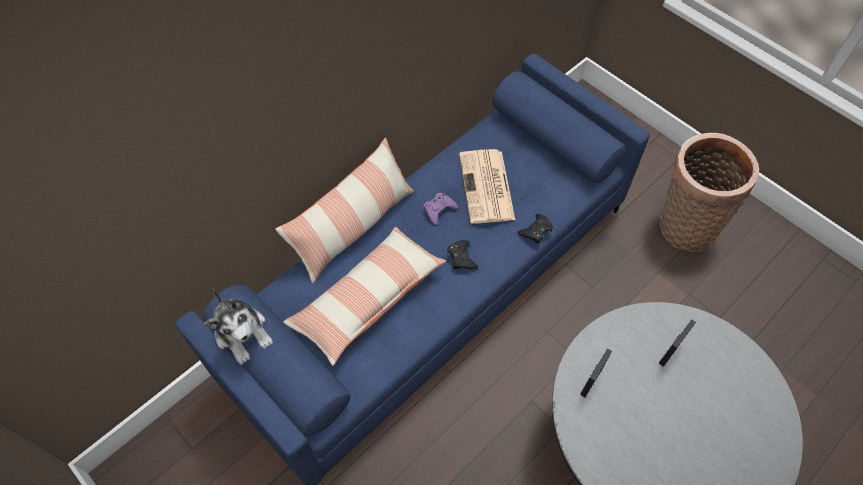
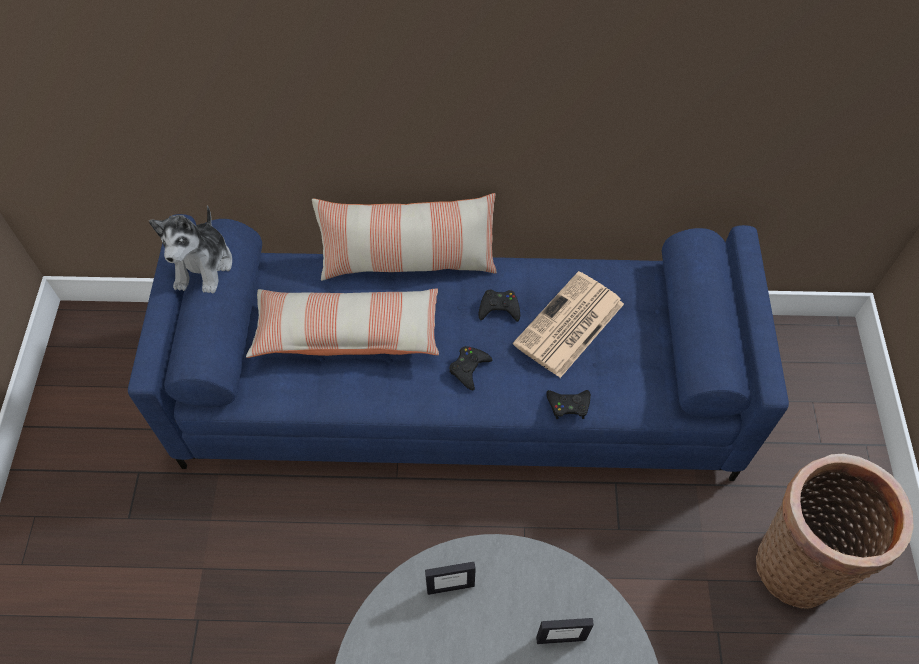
camera: 45 degrees right, 0 degrees up
(439, 210) = (499, 308): purple game controller -> black game controller

